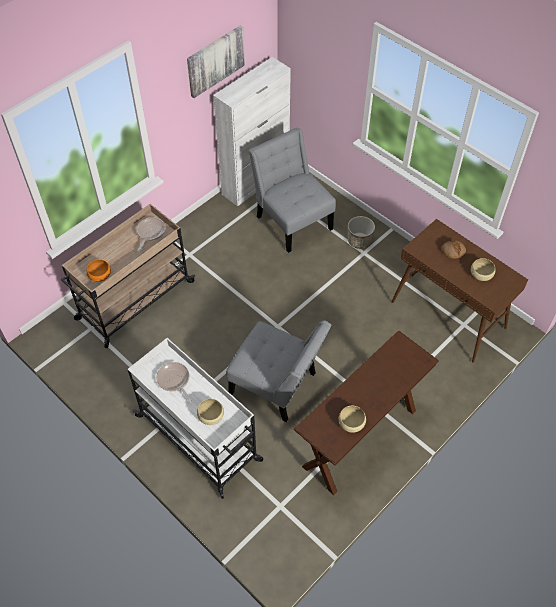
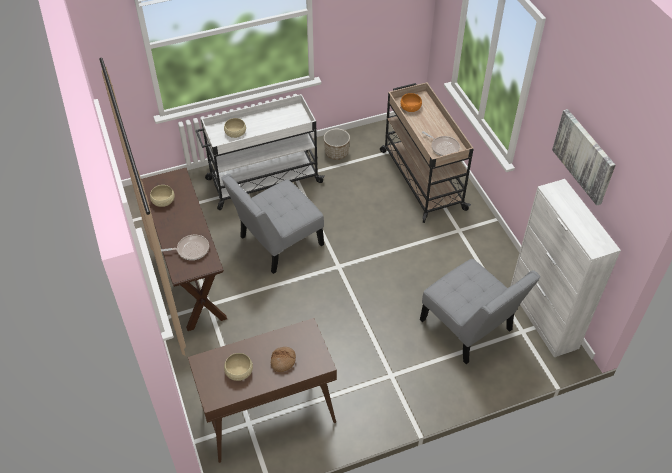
camera: 115 degrees right, 5 degrees down
(174, 380) = (279, 122): frying pan -> frying pan (191, 249)
(292, 220) = (469, 329): grey chair -> grey chair turned 60 degrees clockwise
(359, 241) = (410, 379): planter -> planter (336, 153)

